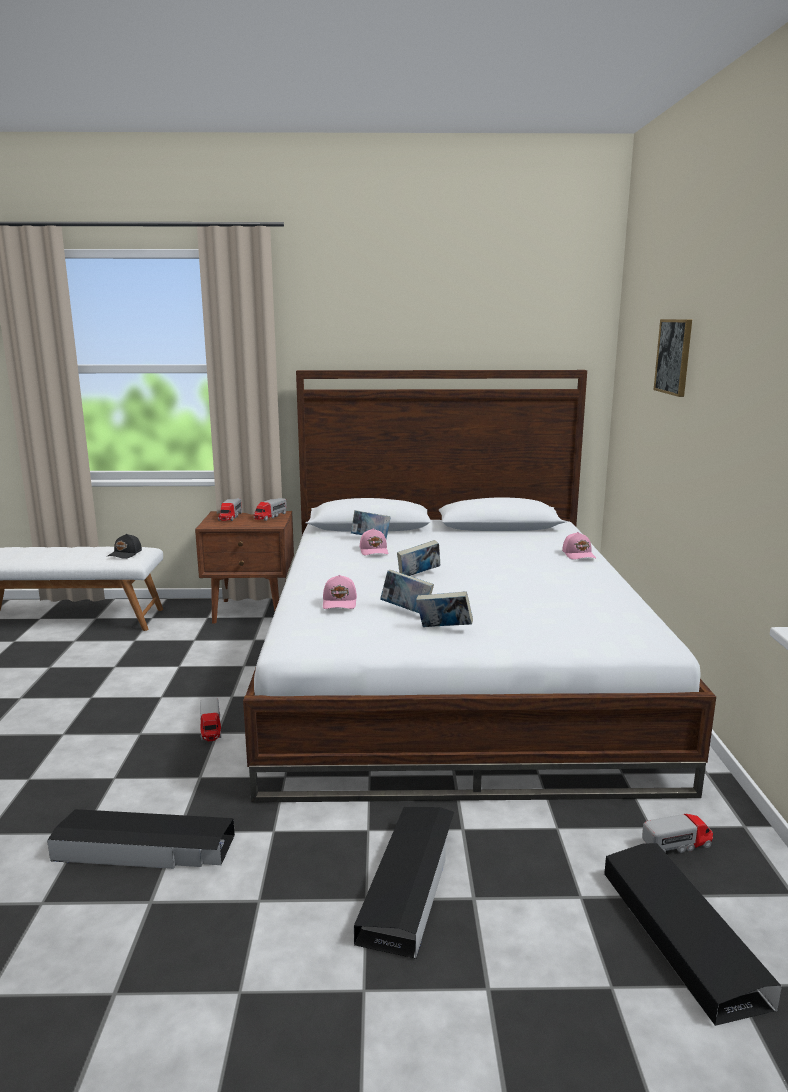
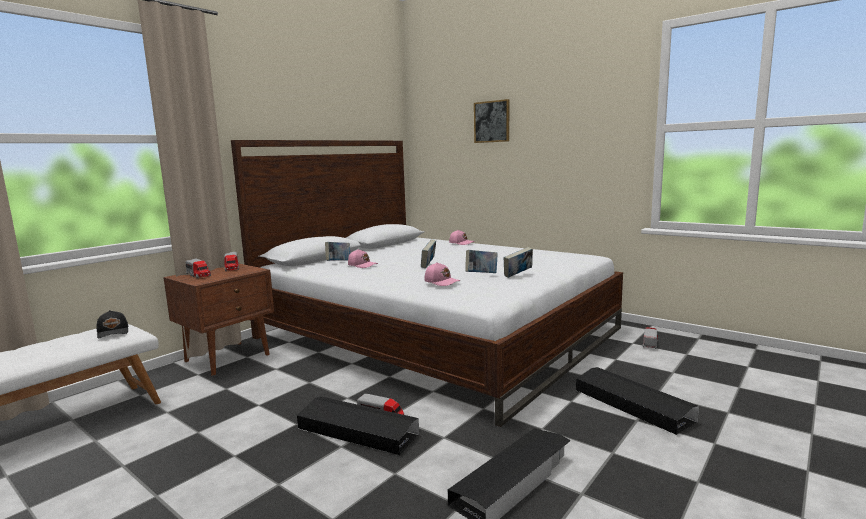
camera: 50 degrees left, 5 degrees down
(681, 935) = (712, 364): black storage box -> black storage box (357, 431)

